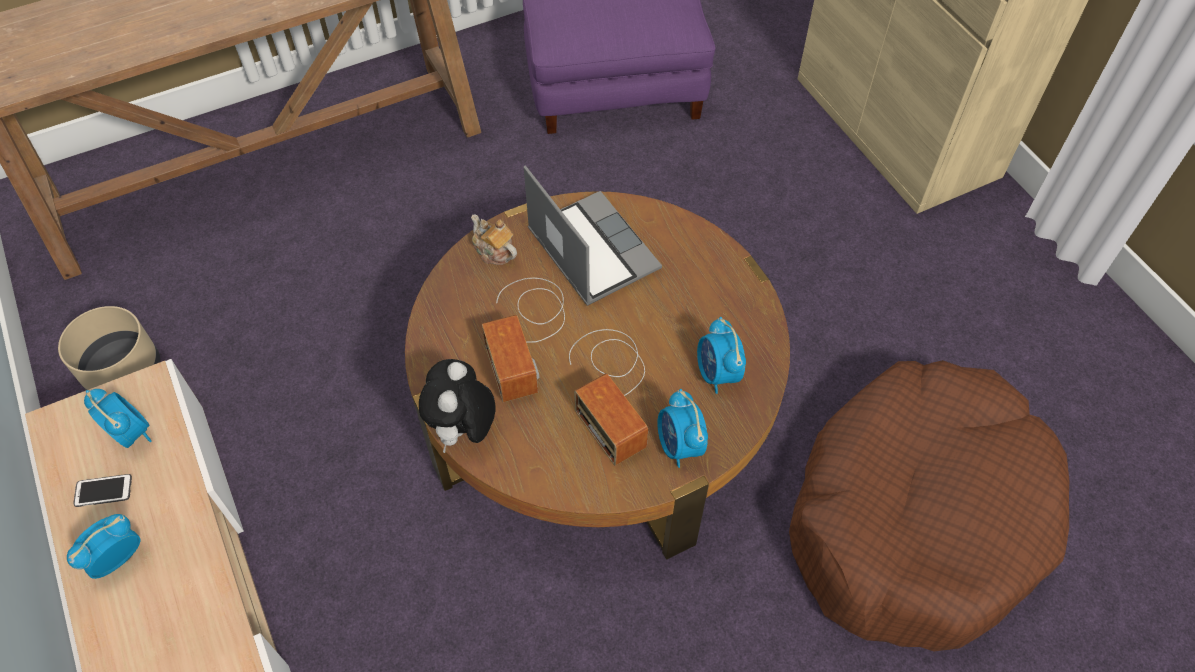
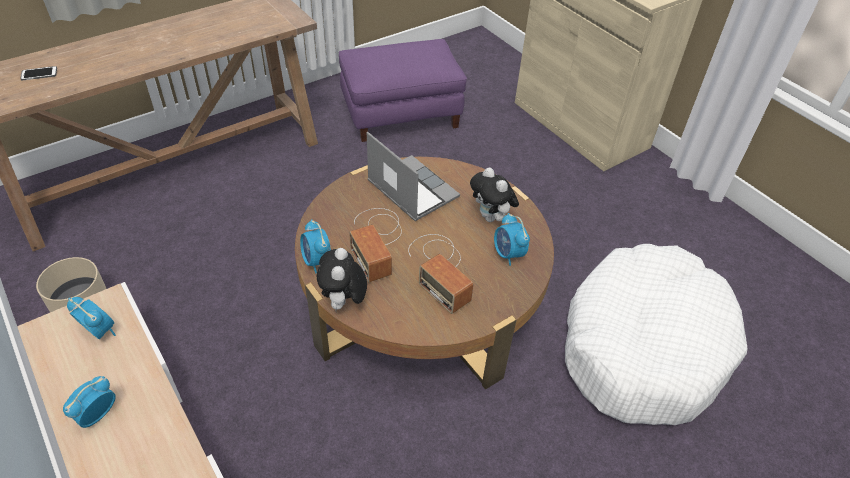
camera: 10 degrees left, 10 degrees down
(103, 491) = (82, 371): phone -> phone (39, 74)
(494, 251) = (347, 195): teapot -> none
(679, 446) = (492, 298): alarm clock -> alarm clock (316, 261)
(704, 309) = (491, 218): none -> plush toy
(916, 516) = (643, 345): brown dog bed -> white dog bed

